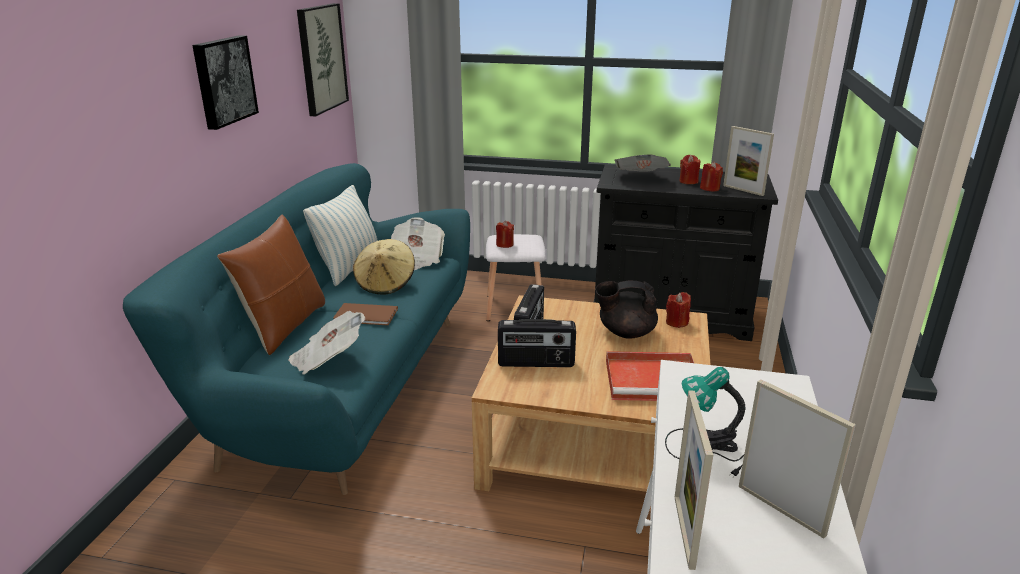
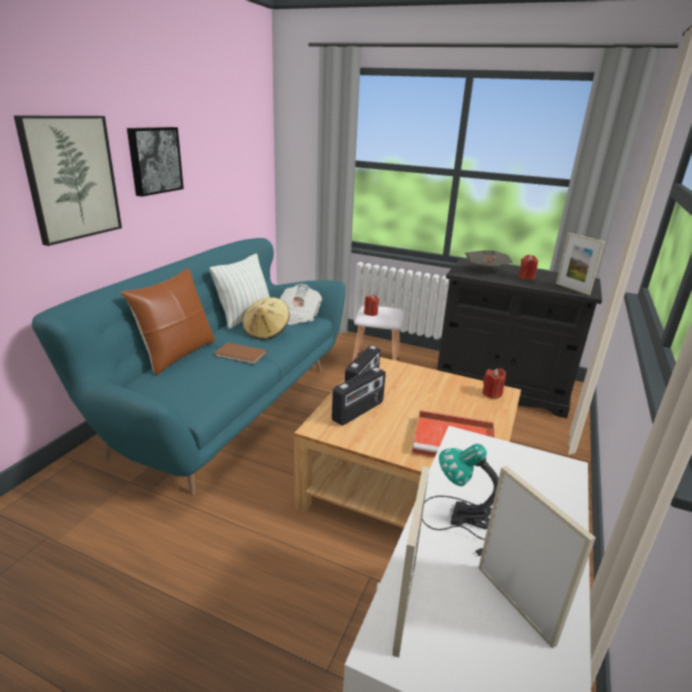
camera: 10 degrees right, 0 degrees up
(321, 58) = (249, 156): picture -> picture (71, 178)
(328, 359) = (196, 385): newspaper -> none
(536, 363) = (358, 411): radio -> radio turned 60 degrees counterclockwise
(625, 332) = (444, 396): black teapot -> none
(709, 188) = (543, 284): red candle -> none

